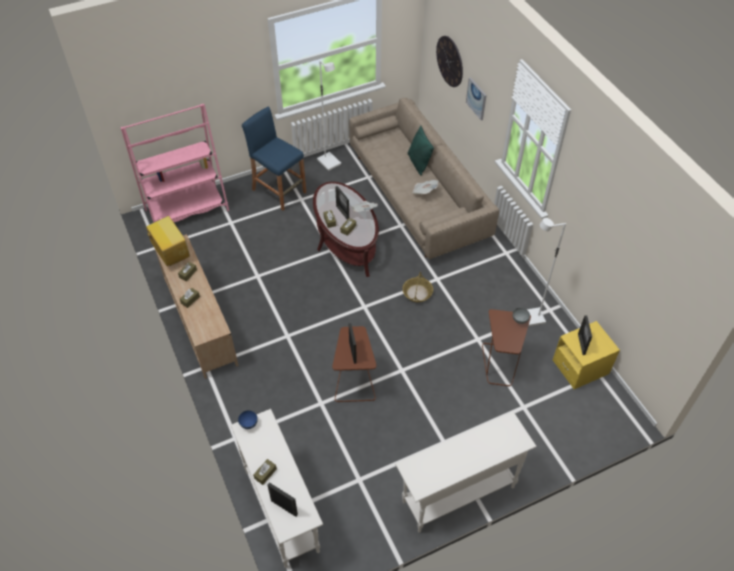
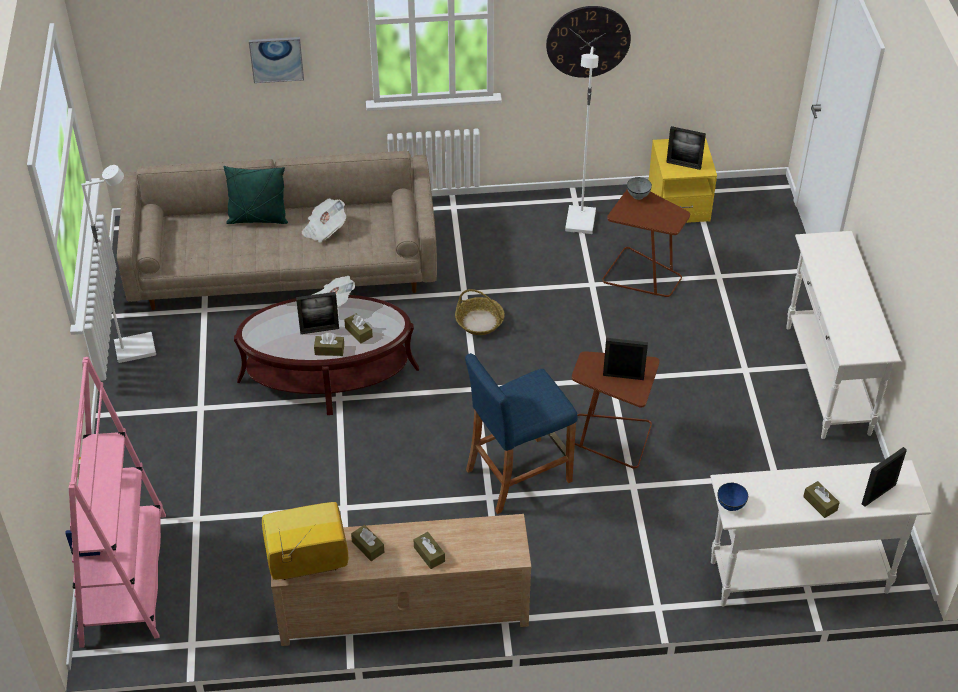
camera: 70 degrees left, 5 degrees down
(279, 191) = (162, 433): blue stool -> blue stool (518, 475)
(450, 61) = (182, 54): wall clock -> wall clock (588, 41)

